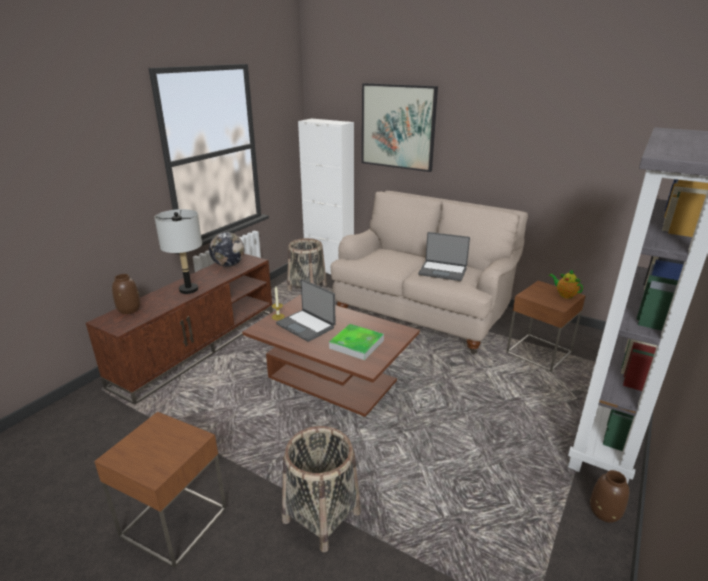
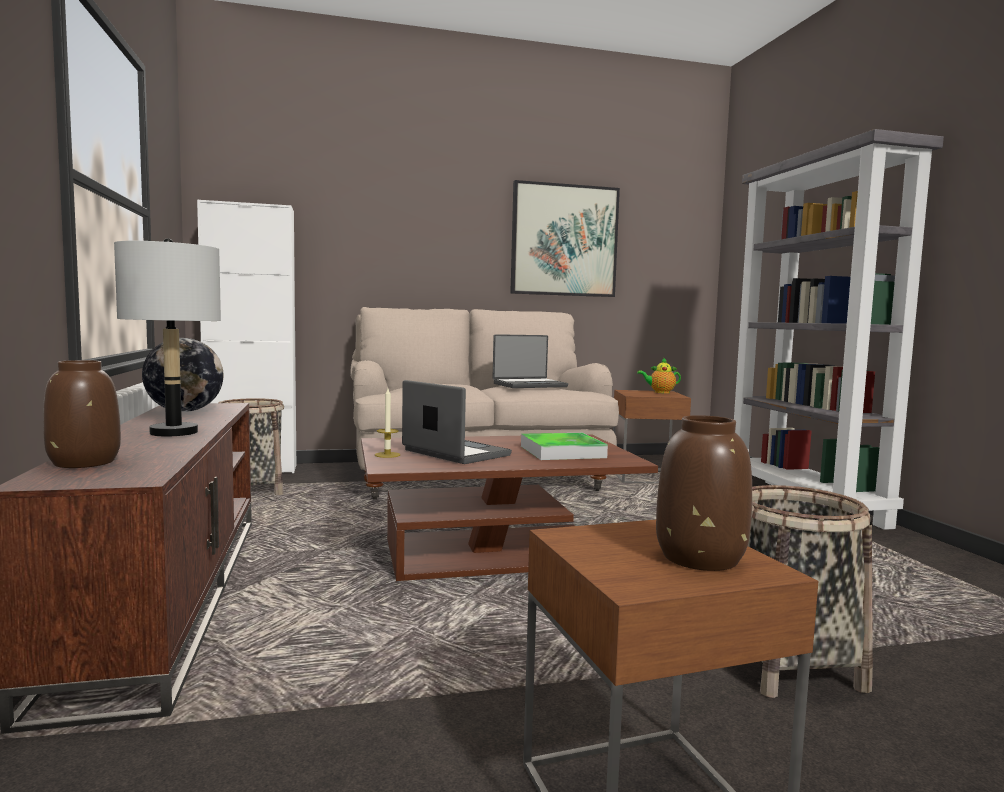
camera: 45 degrees left, 20 degrees down
(306, 326) = (454, 453): laptop -> laptop turned 135 degrees counterclockwise
(398, 127) = (369, 220): picture -> picture (564, 240)
(605, 512) = (920, 545): brown vase -> brown vase (700, 558)

